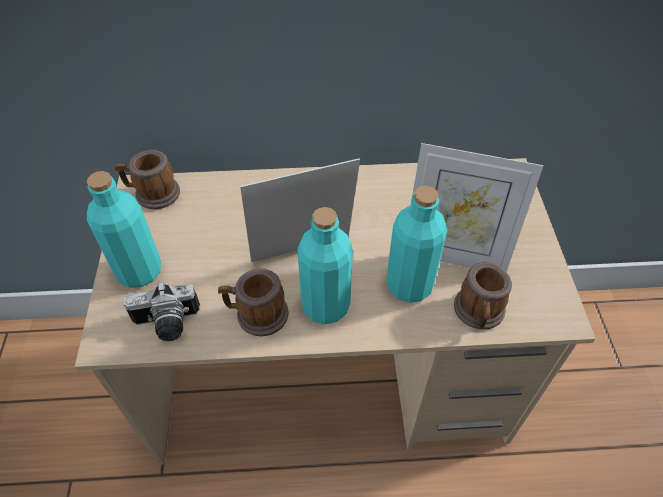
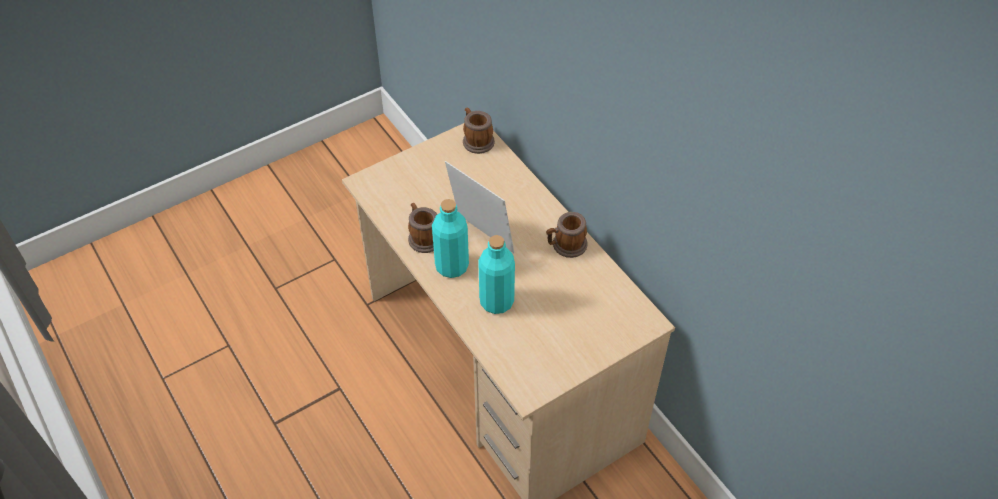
camera: 60 degrees right, 0 degrees up
(139, 271) = (416, 168): turquoise bottle -> none
(167, 325) = (390, 201): camera -> none
(454, 255) = (539, 316): picture frame -> none
(479, 313) = (499, 346): mug -> mug (566, 245)

